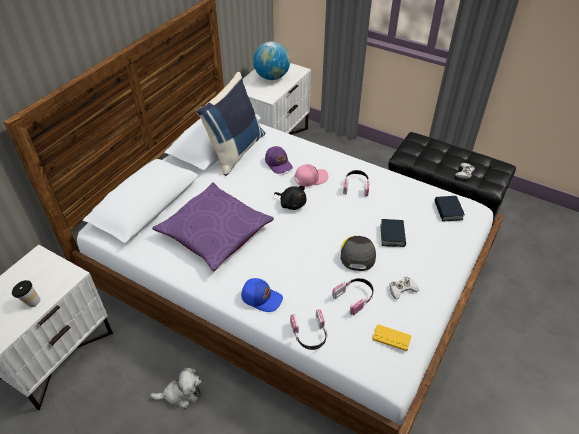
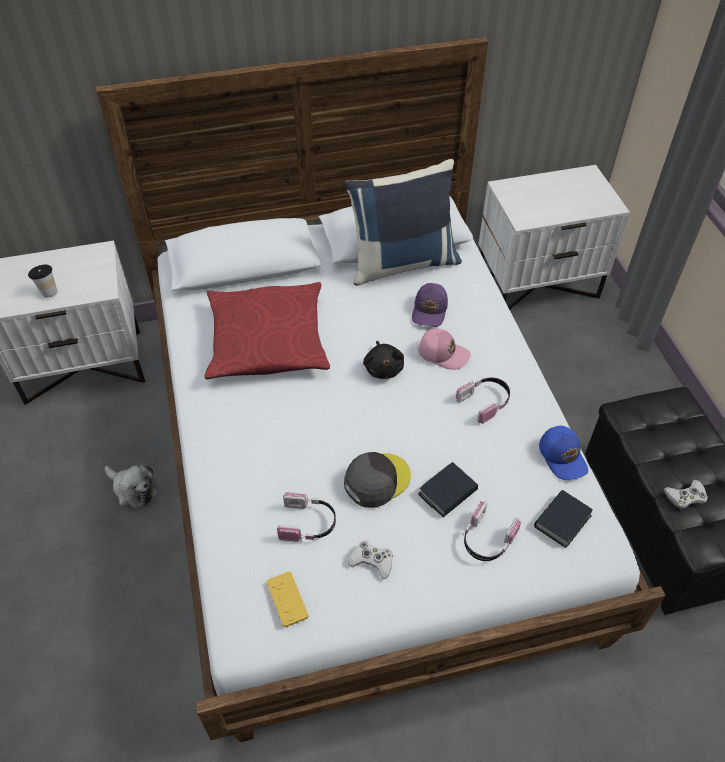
camera: 45 degrees right, 5 degrees up
(214, 232) = (267, 341): purple pillow -> red pillow
(261, 297) = (224, 444): blue cap -> blue cap (563, 456)
(272, 77) = (562, 194): globe -> none
(310, 335) = (218, 521): headphones -> headphones (487, 540)

